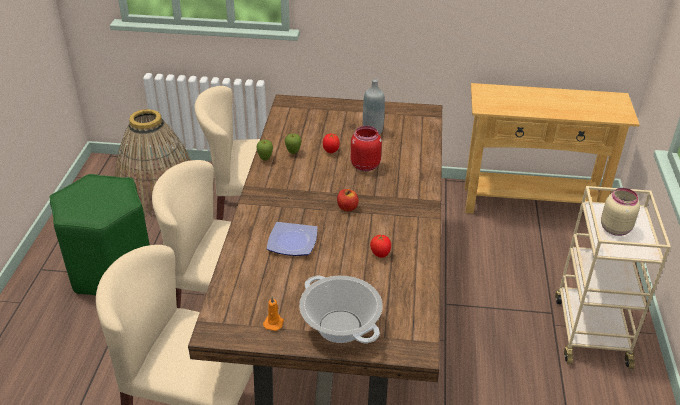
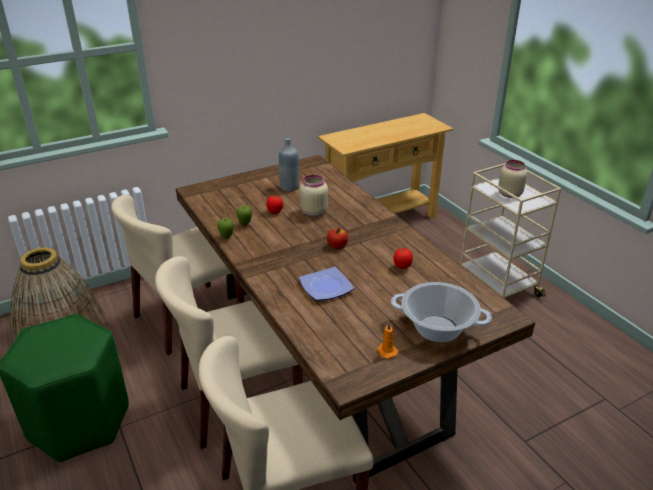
camera: 35 degrees left, 5 degrees down
(364, 165) = (313, 212): red jar -> beige jar

